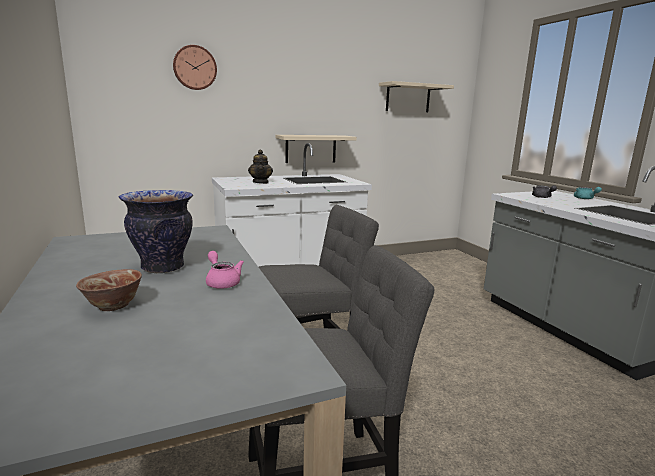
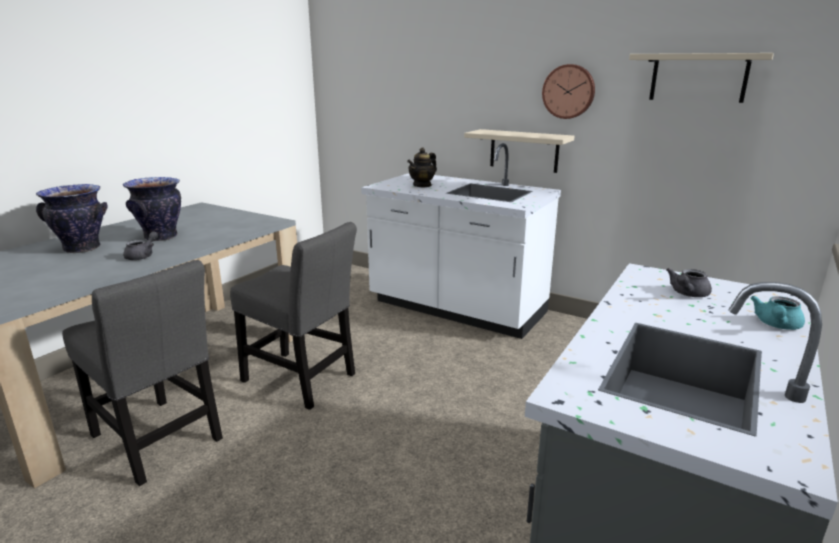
camera: 55 degrees right, 5 degrees up
(113, 306) = (81, 248): bowl -> vase
(195, 68) = (402, 53): wall clock -> wall clock (569, 91)
(222, 282) = (143, 256): pink teapot -> grey teapot

